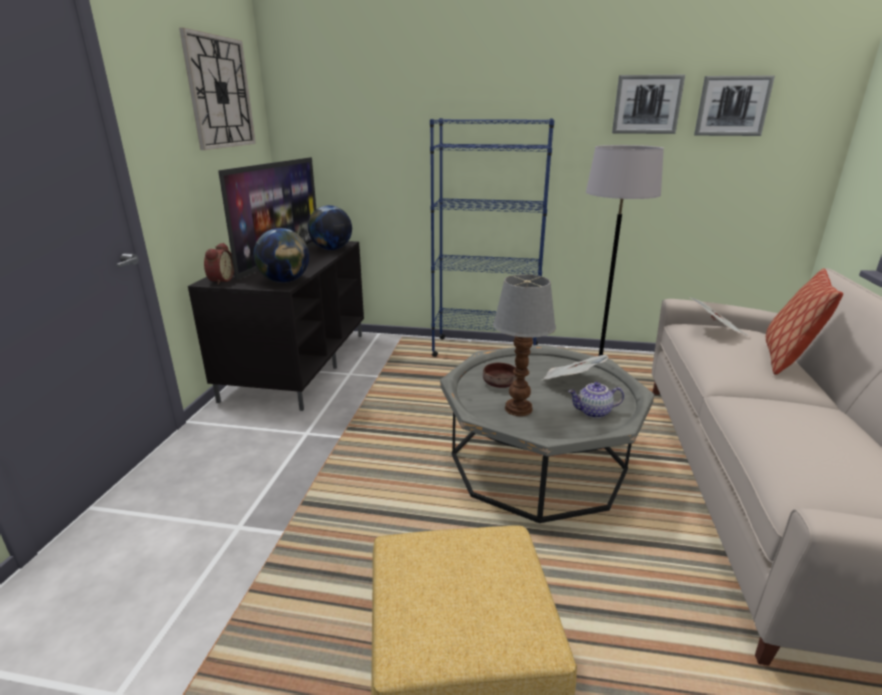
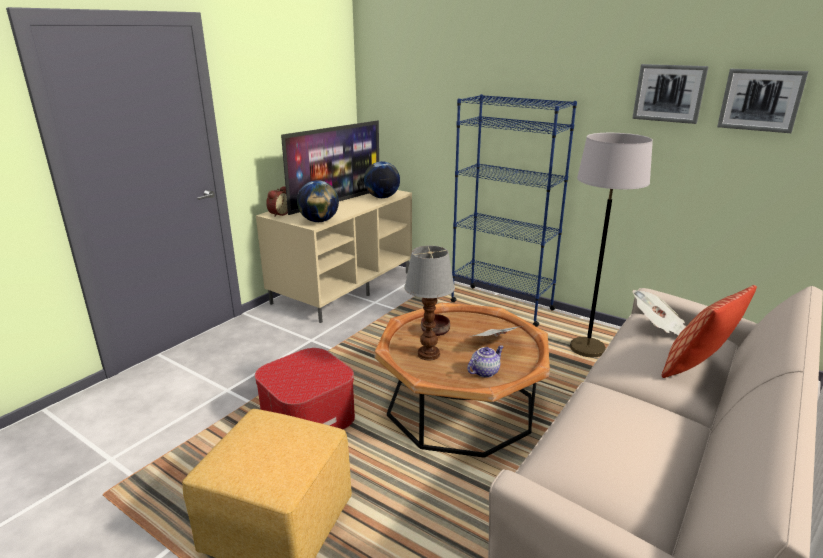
camera: 25 degrees right, 0 degrees up
(220, 92) = (307, 71): wall clock -> none
(297, 364) = (343, 286): black tv stand -> beige tv stand
(379, 528) = (308, 417): none -> ottoman
(537, 463) = (460, 406): grey coffee table -> brown coffee table
(593, 412) = (484, 371): teapot -> teapot turned 120 degrees clockwise

